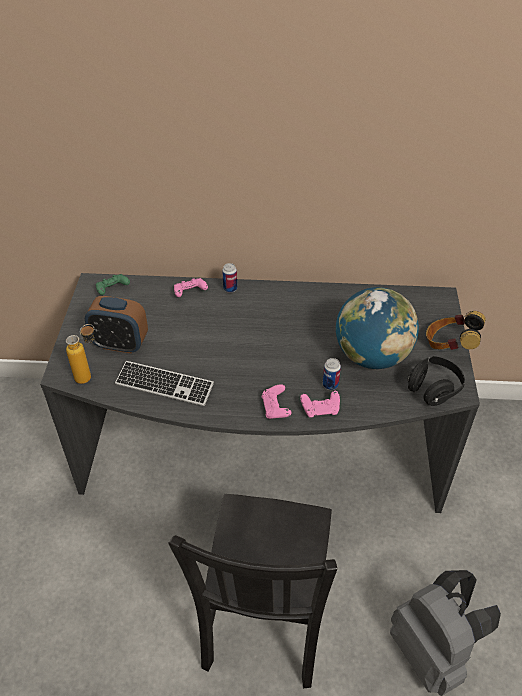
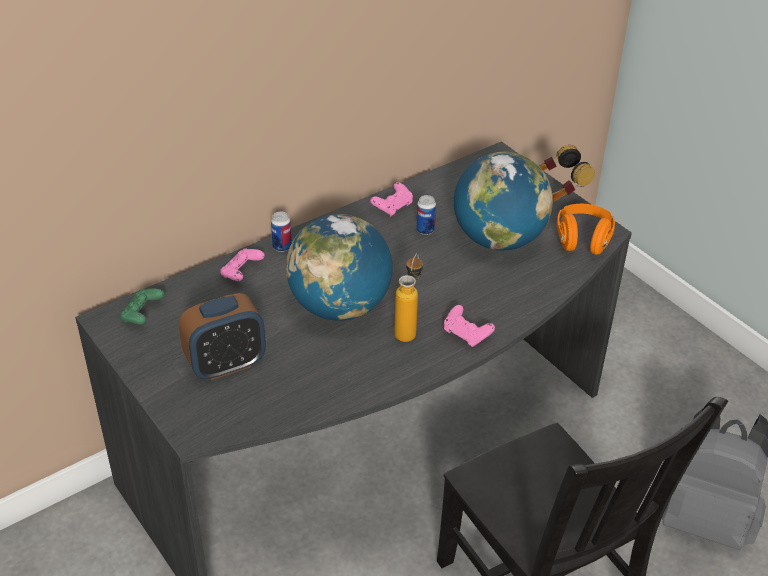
camera: 40 degrees left, 5 degrees down
(89, 375) = (230, 415): bottle -> bottle (408, 329)
(164, 385) = (328, 376): keyboard -> none
(220, 345) = (340, 307): none -> globe
(320, 410) = (508, 312): pink game controller -> pink game controller (393, 207)
(330, 385) = (491, 285): can -> can (425, 230)
(433, 389) = (583, 240): black headphones -> orange headphones

